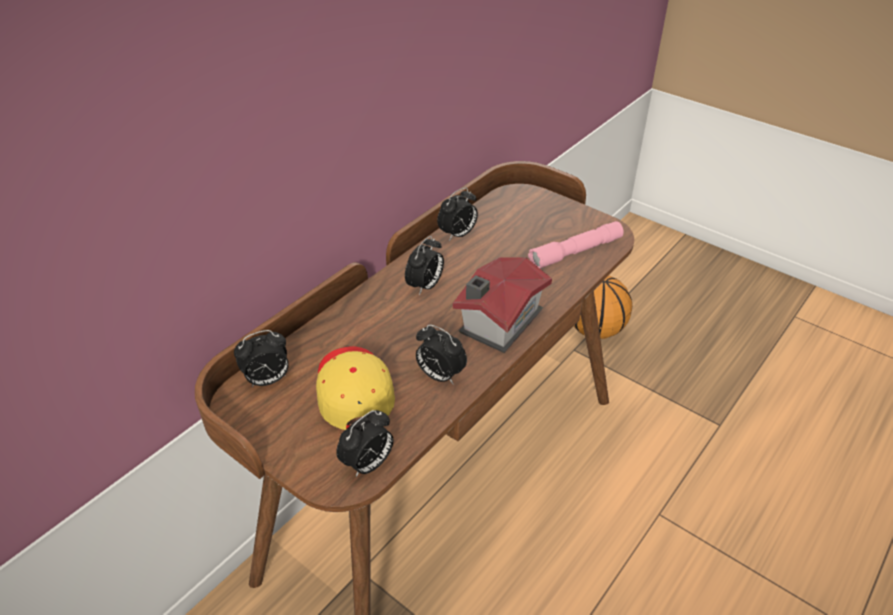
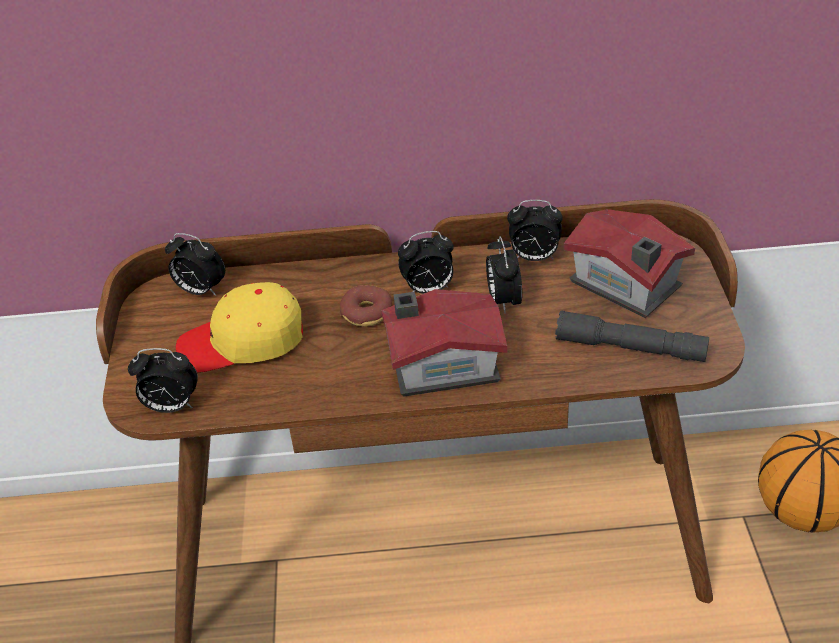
camera: 50 degrees right, 0 degrees up
(353, 391) = (243, 342): yellow cap -> yellow cap turned 135 degrees counterclockwise
(408, 321) = (367, 312): none -> donut
(439, 375) = (321, 377): alarm clock -> alarm clock (503, 301)
(528, 223) = (626, 287): none -> toy house
(575, 252) = (630, 347): pink flashlight -> grey flashlight

